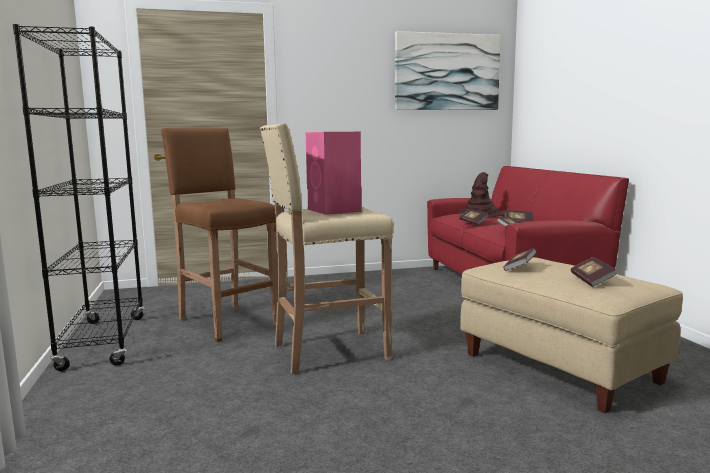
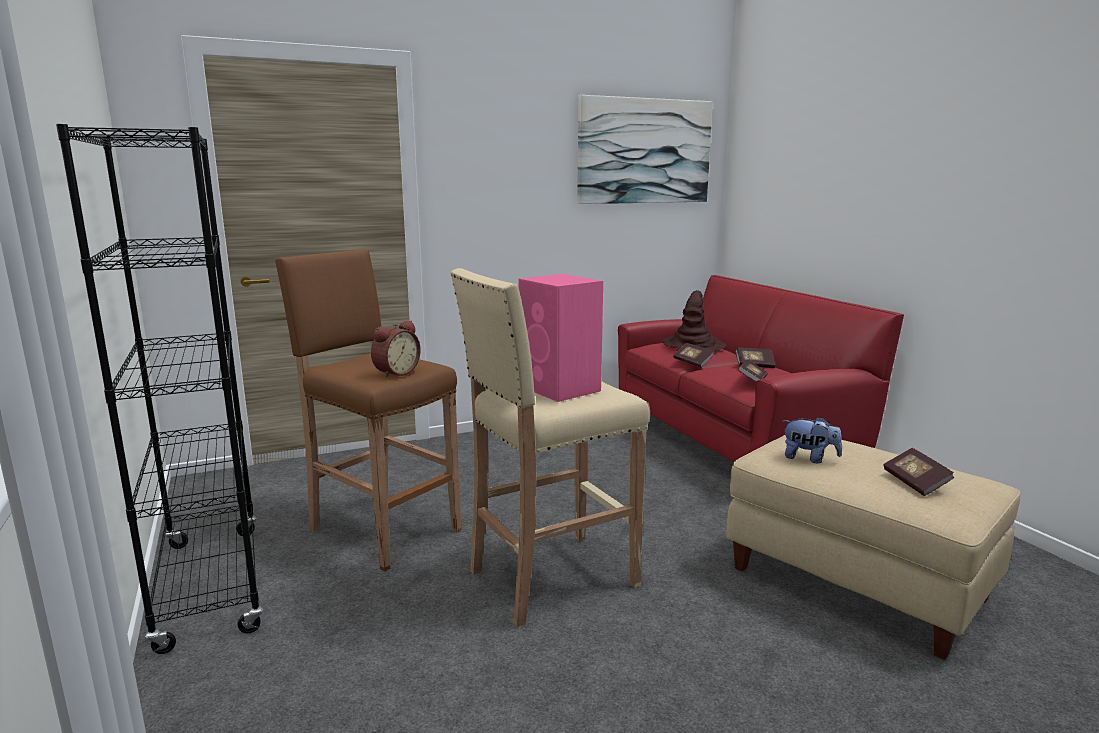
camera: 10 degrees left, 5 degrees up
(231, 204) = (395, 373): none -> alarm clock
(519, 268) = (809, 458): book -> plush toy

